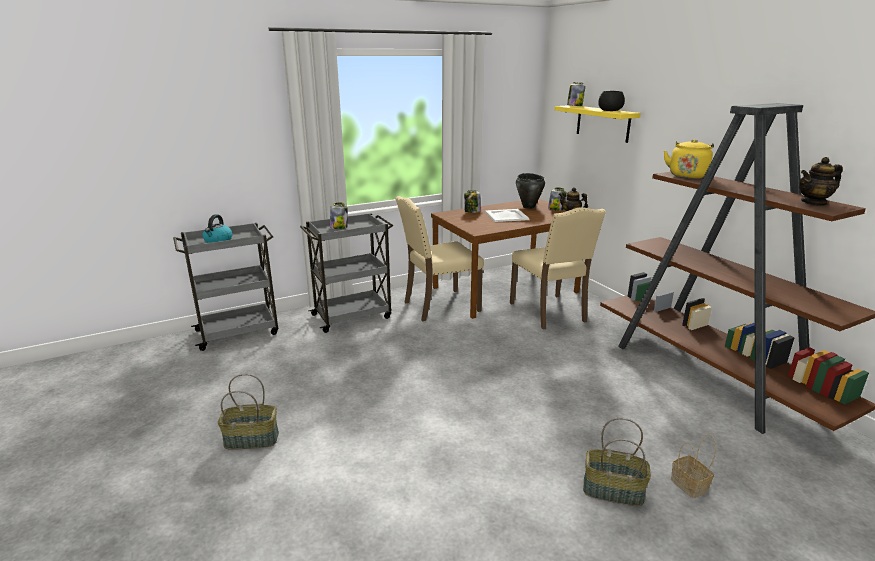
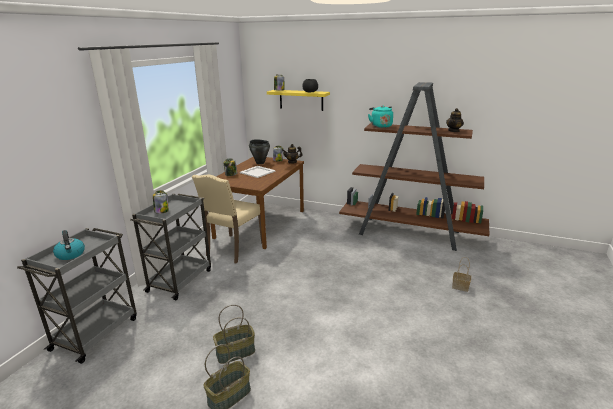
camera: 40 degrees left, 0 degrees up
(549, 312) = (303, 228): beige chair -> none
(612, 491) = (440, 306): basket -> basket (235, 353)
(687, 175) = (380, 126): yellow kettle -> turquoise kettle

